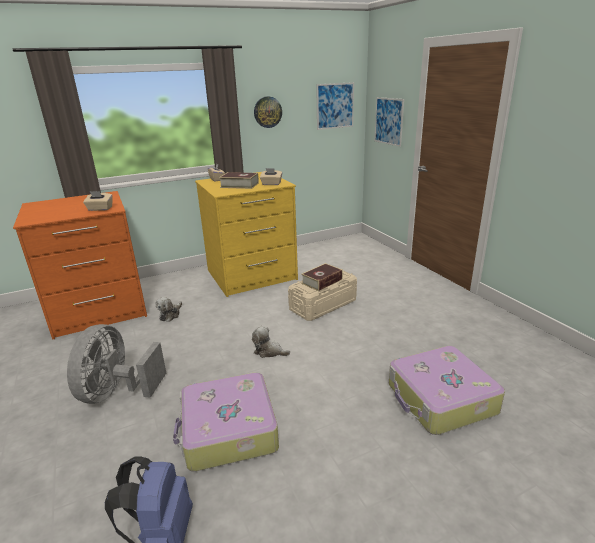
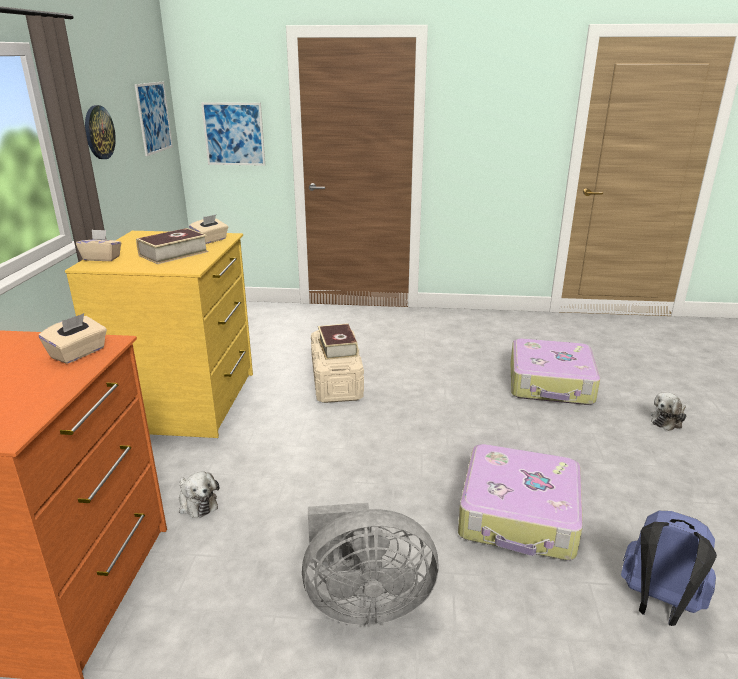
camera: 60 degrees left, 0 degrees up
(117, 392) = (364, 603): grey fan -> grey fan turned 45 degrees counterclockwise
(269, 351) = (393, 444): plush toy -> plush toy (668, 420)

